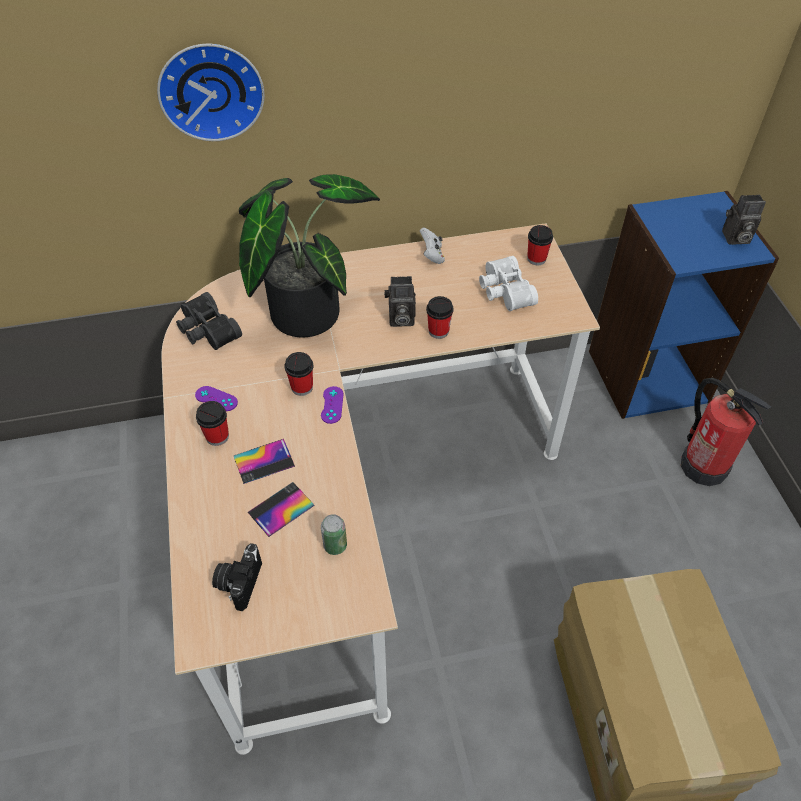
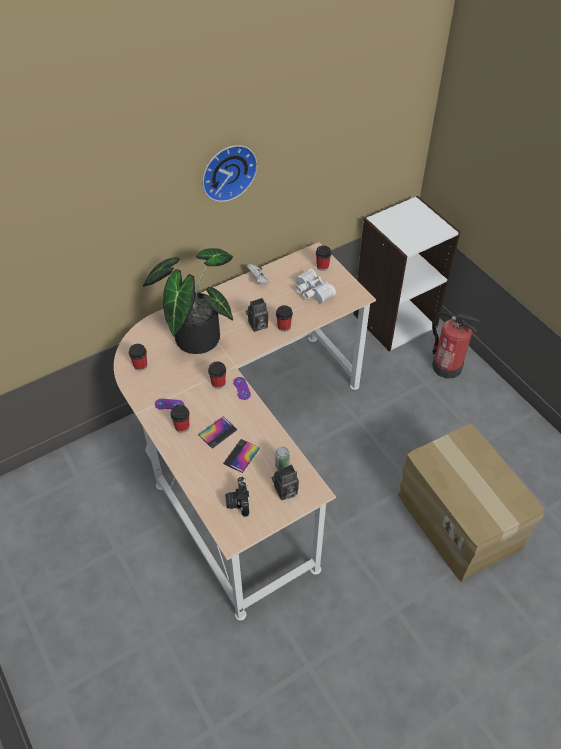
camera: 20 degrees left, 0 degrees up
(206, 331) = (140, 365): black binoculars -> cup
(211, 89) = (119, 215): wall clock -> wall clock (227, 171)
(647, 375) = (394, 319): blue bookcase -> white bookcase
(735, 238) = (432, 225): camera -> camera (285, 492)

